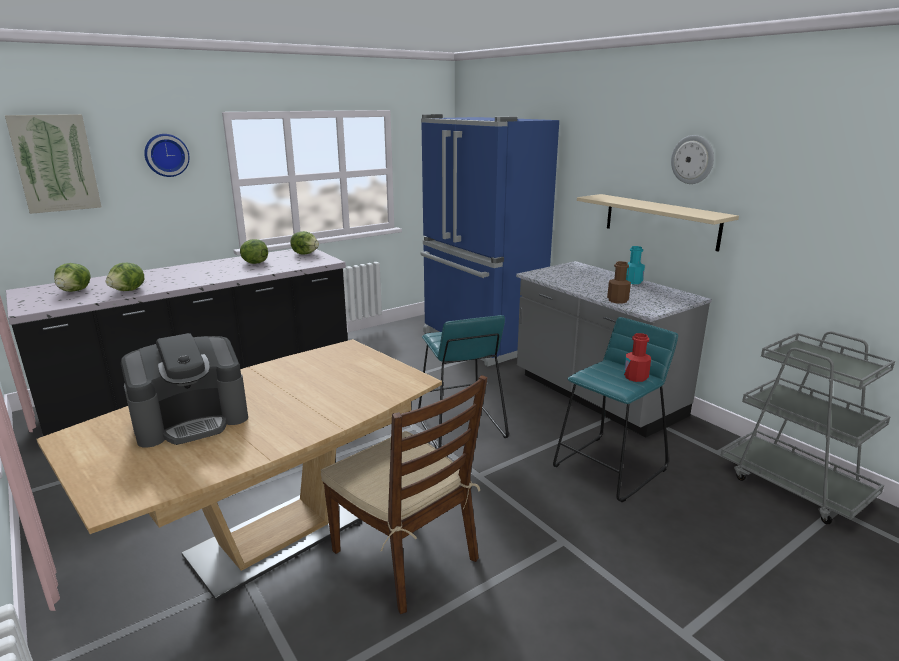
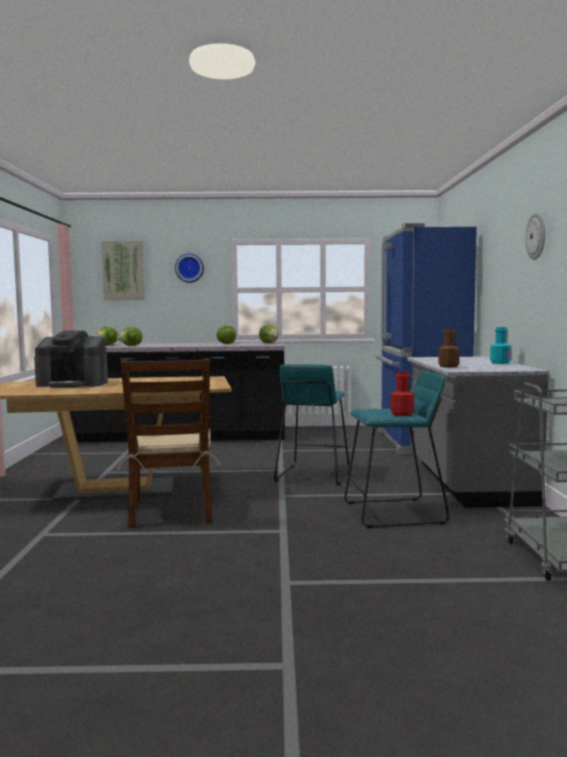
camera: 35 degrees right, 15 degrees down
(660, 221) = (524, 301): beige shelf -> none

